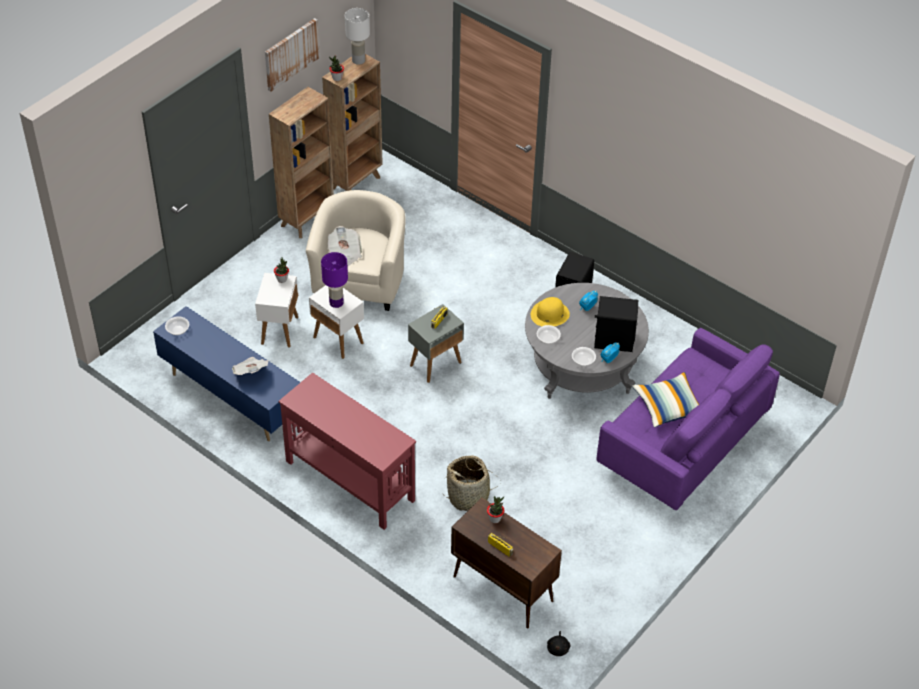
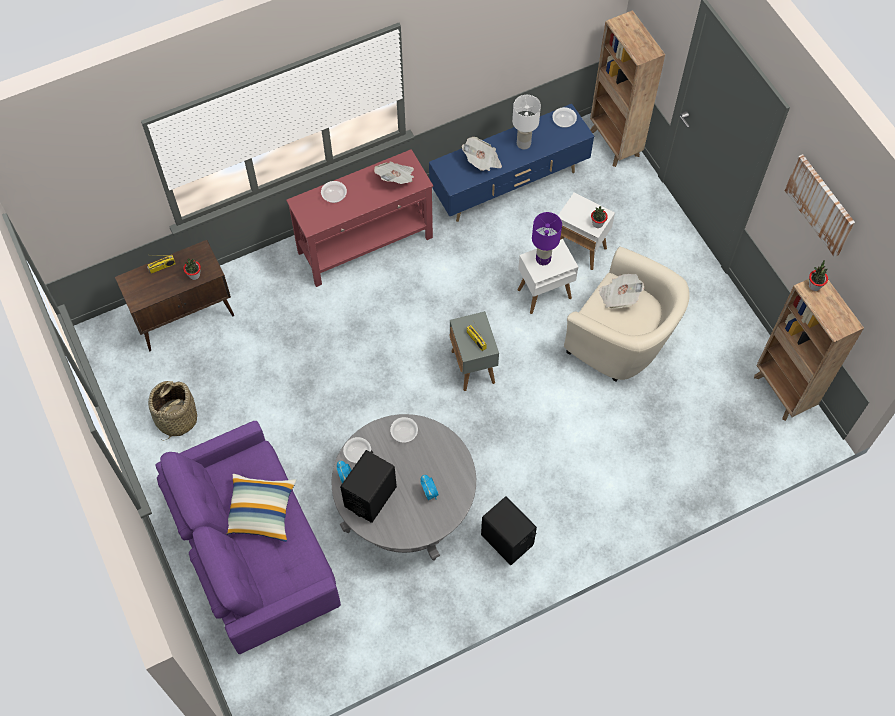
camera: 115 degrees right, 15 degrees up
(307, 219) = (737, 325): brown bookcase -> brown bookcase (614, 144)
(318, 399) = (396, 179): none -> newspaper
(358, 60) = (843, 319): white table lamp -> white table lamp (524, 143)
(360, 437) = (334, 196): none -> bowl
(469, 496) = (297, 331): basket -> basket (176, 419)
(549, 314) = (438, 450): yellow hat -> none
(558, 648) = (103, 335): black plush toy -> none

